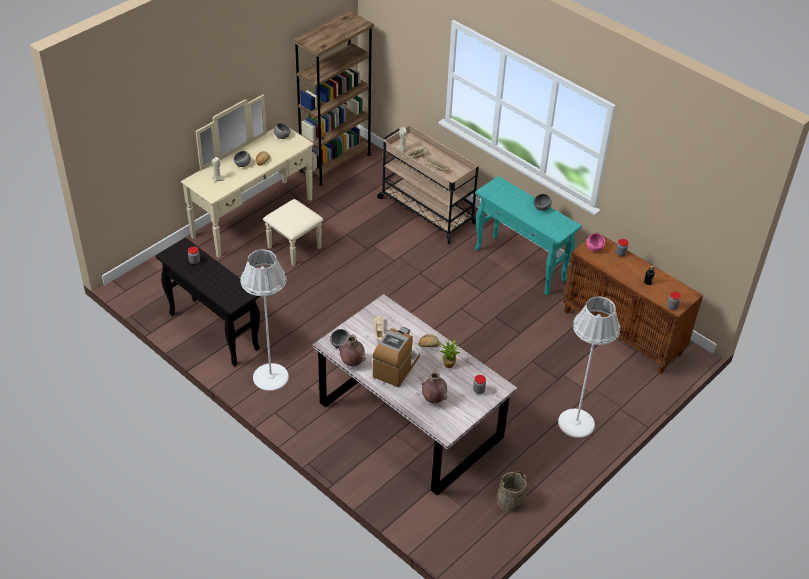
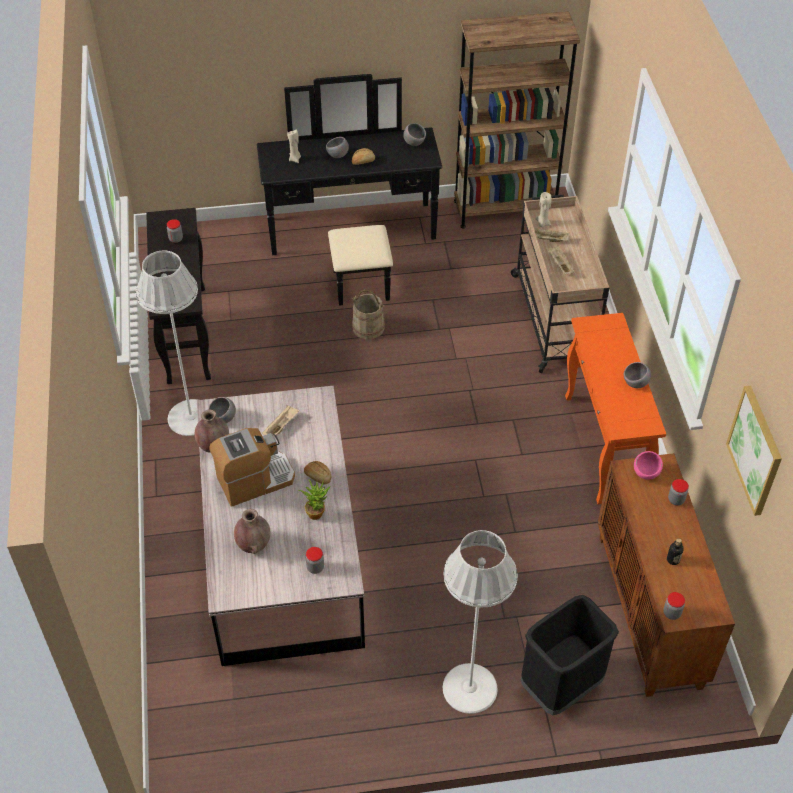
camera: 40 degrees right, 5 degrees up
(262, 224) = (354, 241): beige dresser -> black dresser
(510, 500) = (295, 729): beige bucket -> beige bucket (368, 327)
(521, 265) = (603, 447): turquoise console table -> orange console table
(618, 394) = (561, 686): none -> black trash can
(668, 194) = (755, 450): none -> picture

